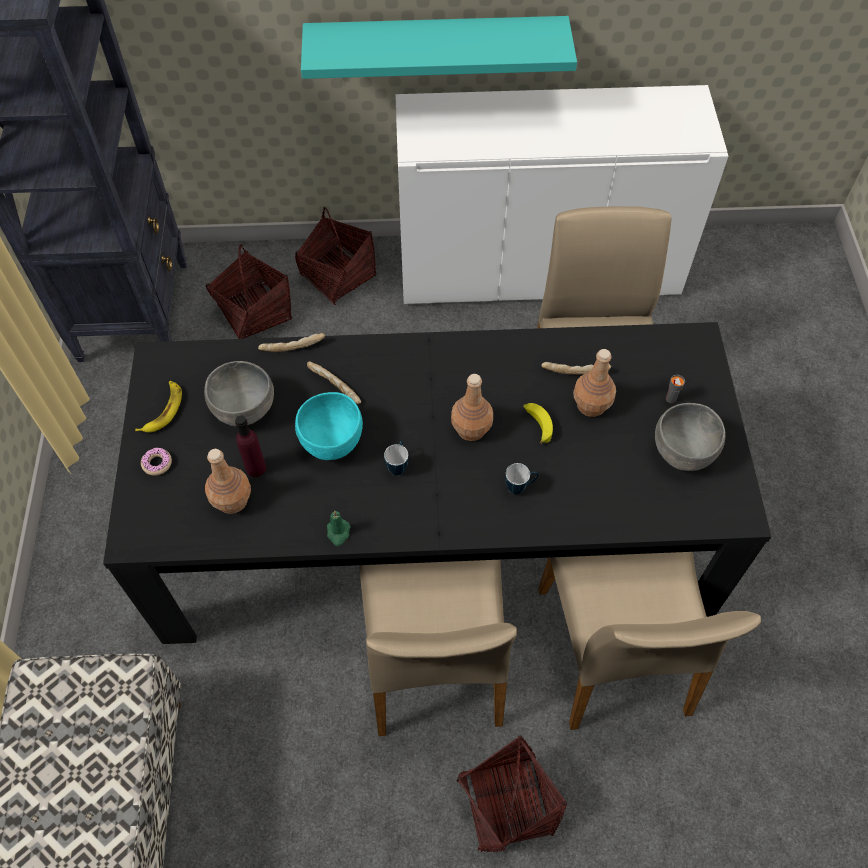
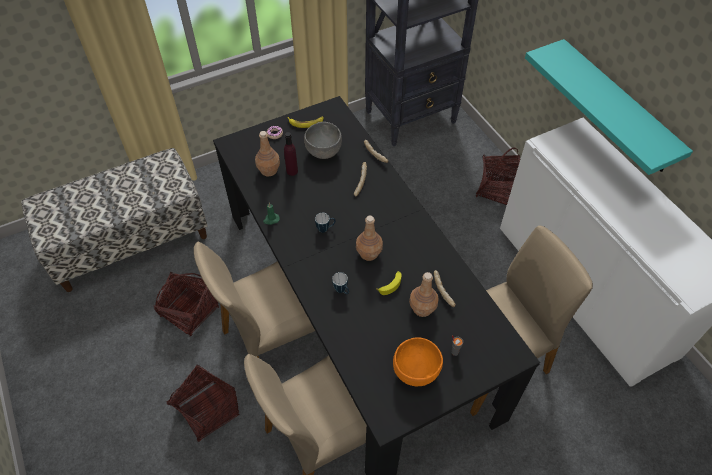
camera: 65 degrees right, 5 degrees down
(255, 313) = (444, 165): basket -> basket (190, 312)
(331, 442) = (324, 195): turquoise bowl -> none
(682, 452) = (416, 371): grey bowl -> orange bowl

